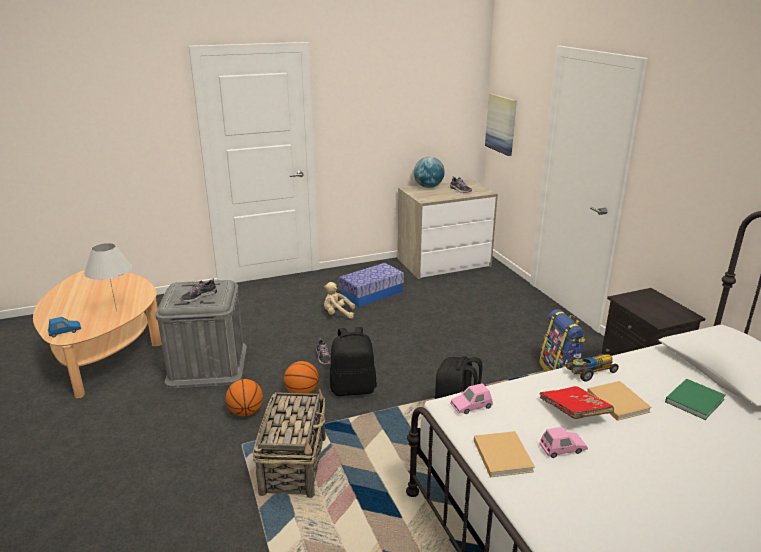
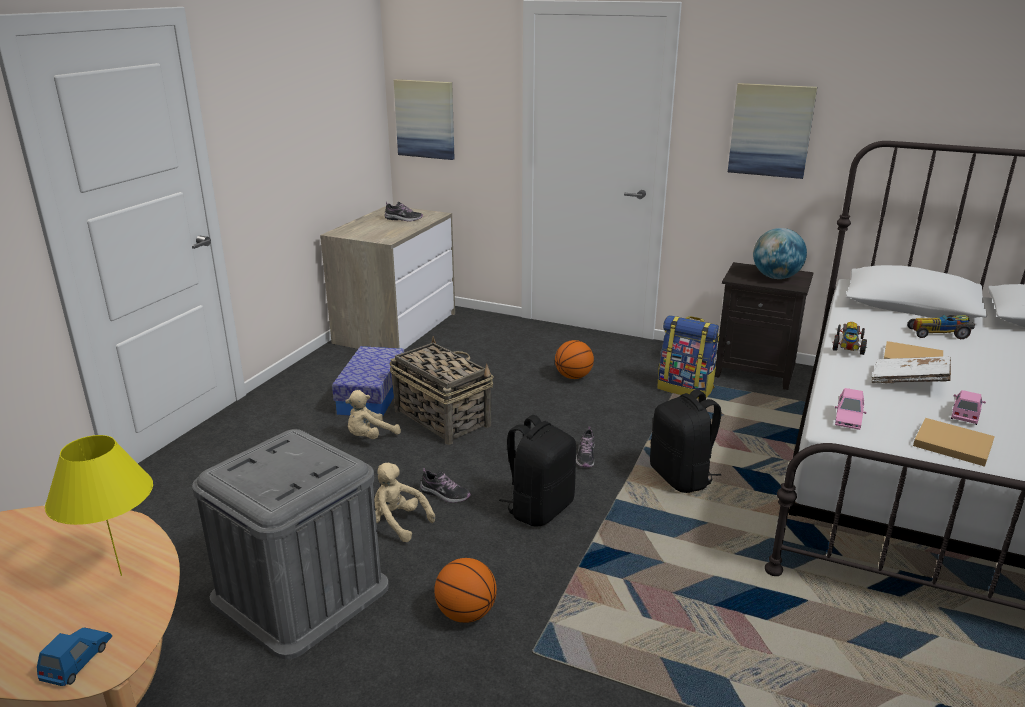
camera: 45 degrees left, 0 degrees up
(116, 311) = (121, 575): white table lamp -> yellow table lamp
(199, 297) = (296, 470): shoe -> shoe (586, 456)
(284, 359) = (397, 523): none -> beige plush toy
(294, 464) = (628, 629): basket -> basket (441, 417)
(302, 393) = (492, 548): basketball -> basketball (573, 377)
(428, 187) = (358, 225): globe -> globe (776, 277)
(574, 411) = (909, 382): red book -> white book
(693, 180) = (771, 130): none -> picture
(695, 400) = (940, 333): green book -> toy car

